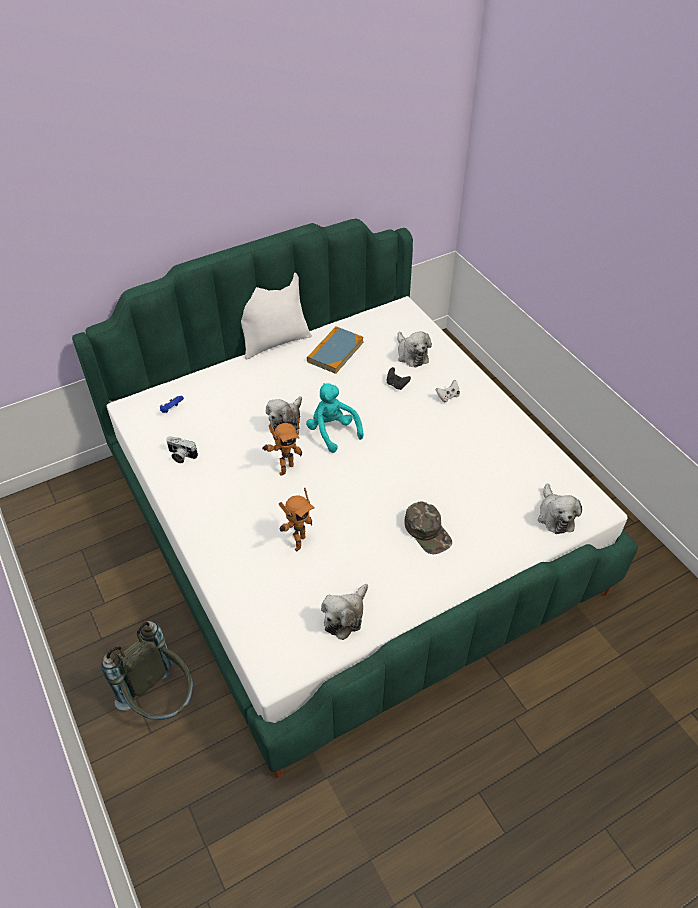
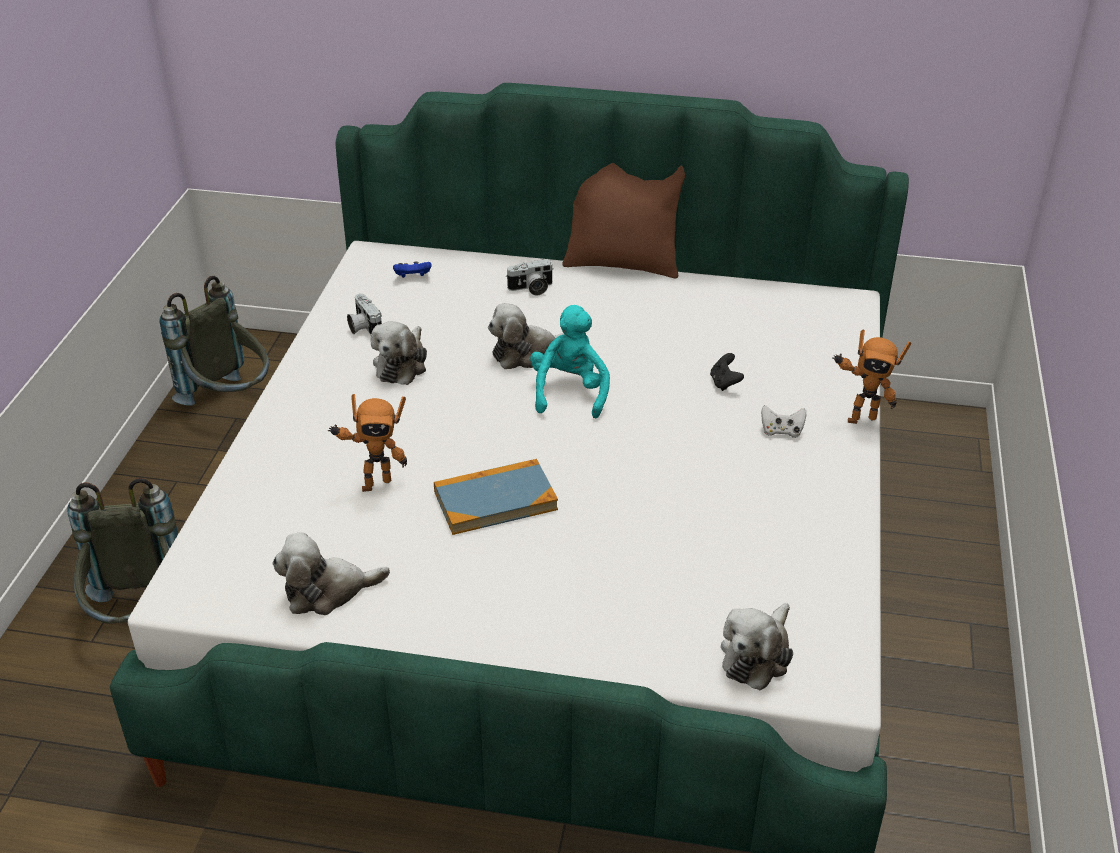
camera: 40 degrees right, 10 degrees down
(65, 541) = (230, 401): none -> grey backpack
(245, 382) = (531, 289): none -> camera
(274, 342) = (622, 264): white pillow -> brown pillow
(284, 468) = (460, 400): toy robot -> toy robot (860, 417)
(335, 352) = (688, 309): book -> book (495, 500)
(411, 354) = (792, 359): plush toy -> plush toy (402, 364)
(428, 531) = (548, 565): green cap -> none

